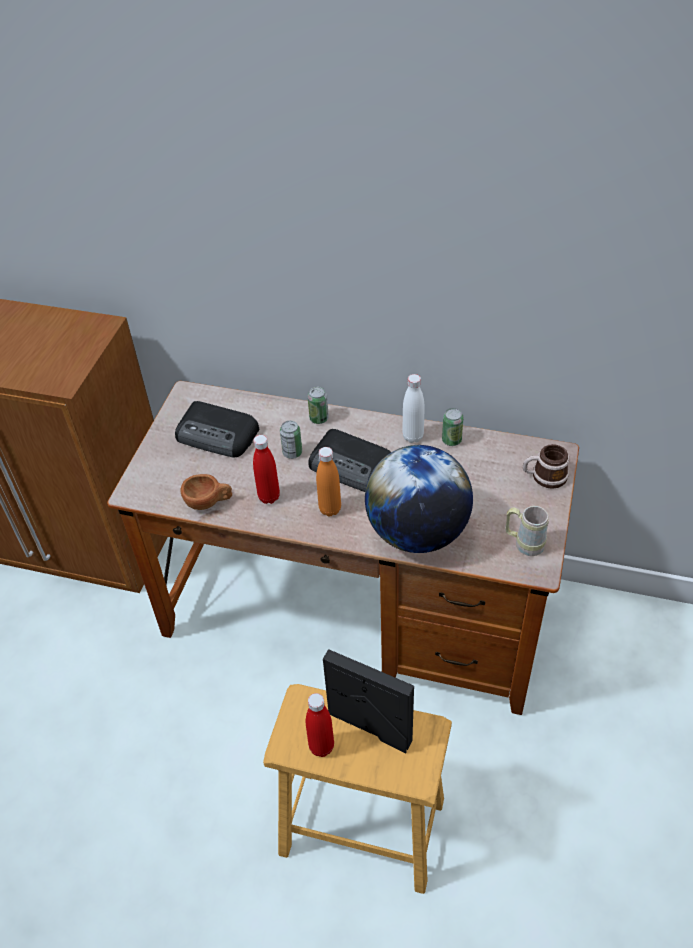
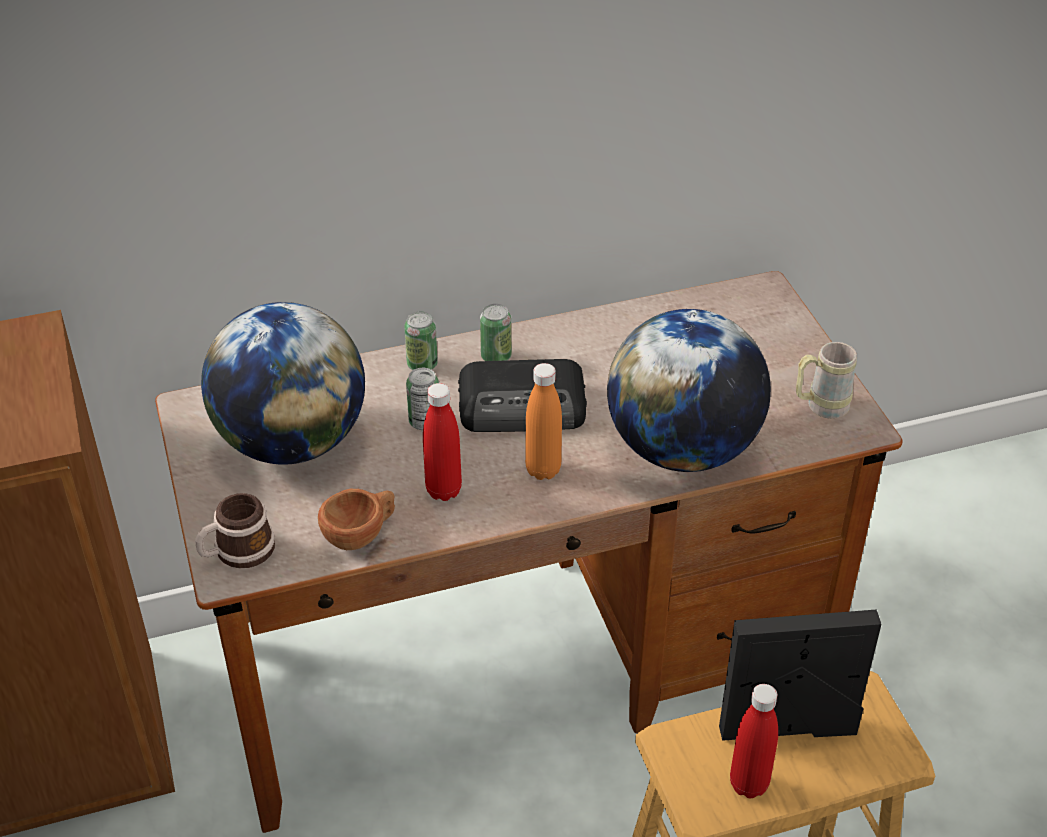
camera: 35 degrees left, 5 degrees down
(218, 435) = (292, 442): radio -> globe
(413, 436) = (571, 338): white bottle -> none
(451, 440) = (624, 324): can -> can (496, 356)
(544, 477) = (774, 322): mug -> mug (237, 552)

